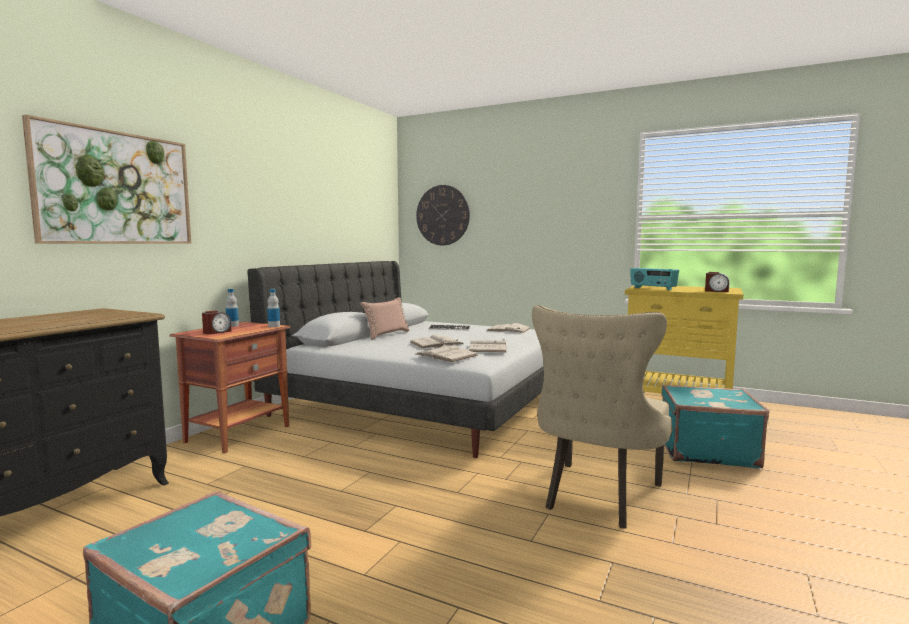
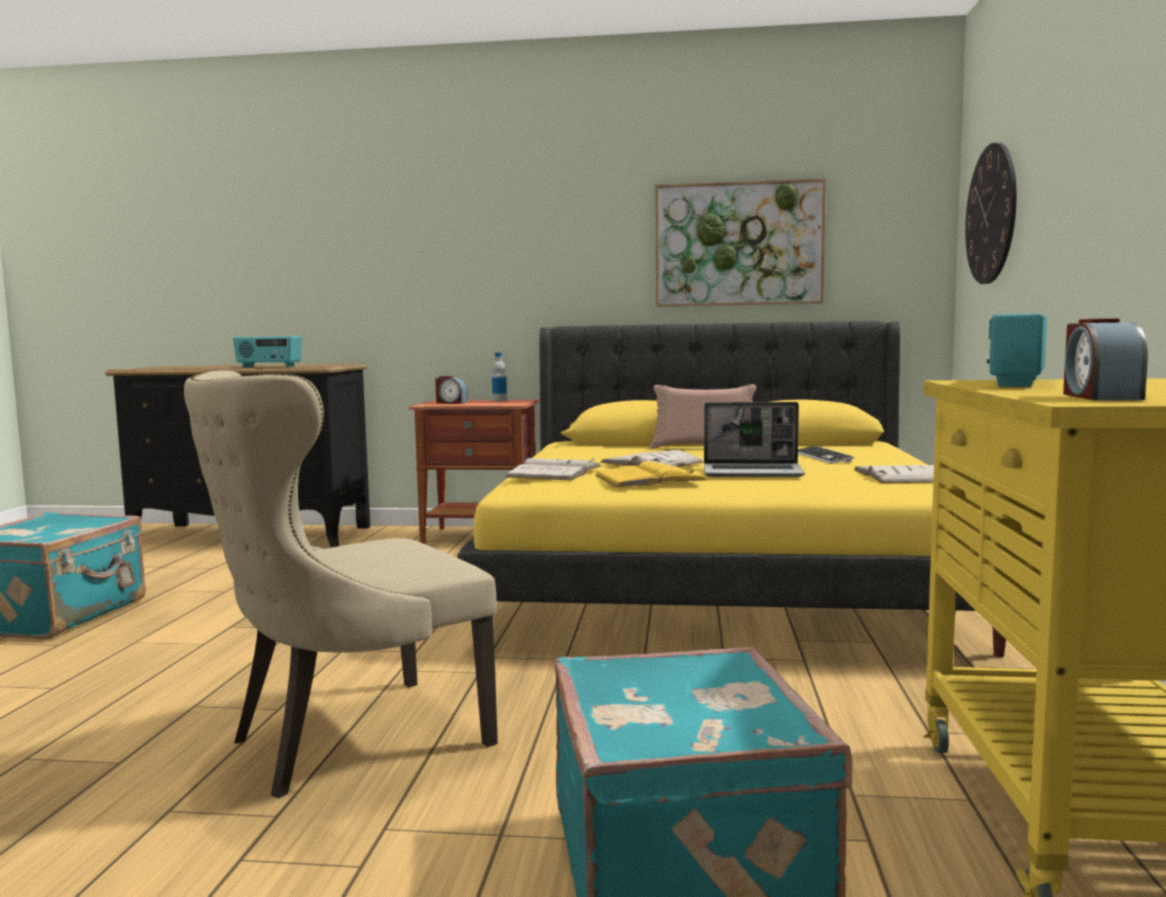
camera: 70 degrees right, 0 degrees up
(79, 321) = (268, 366): none -> radio
(116, 188) = (387, 239): picture -> picture (738, 244)
(274, 326) = (511, 404): bottle -> none
(426, 400) = (721, 580): grey bed -> yellow bed
(481, 338) = (753, 472): none -> laptop
(487, 347) = (649, 478): white book -> yellow book
(597, 496) = (349, 740): beige chair -> beige chair turned 45 degrees counterclockwise

